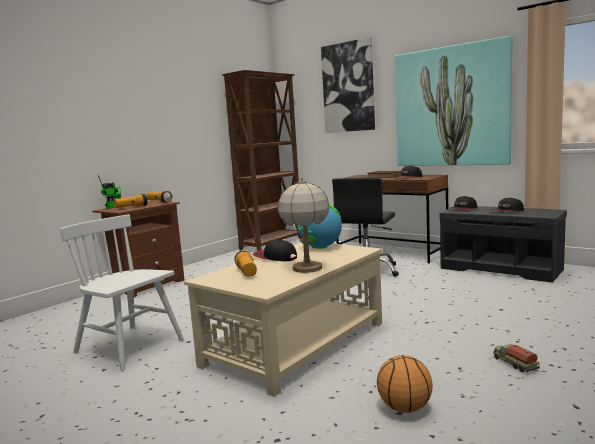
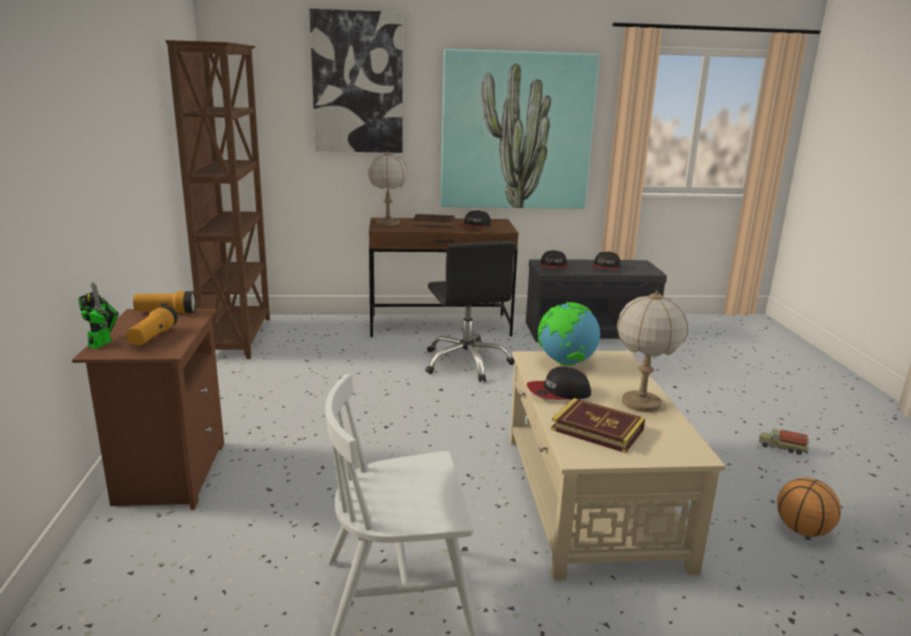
camera: 45 degrees left, 10 degrees up
(246, 272) = (597, 429): flashlight -> book
(357, 176) = (388, 223): none -> table lamp

